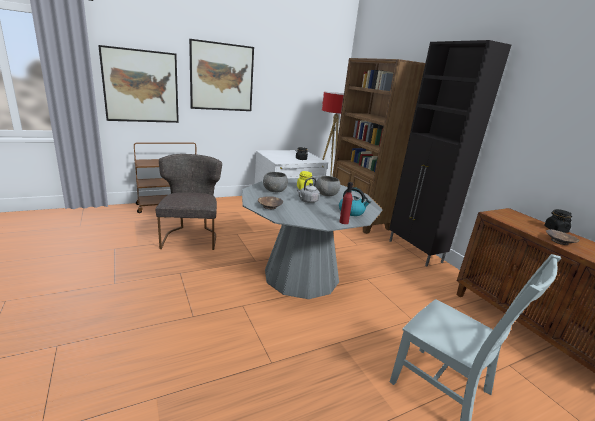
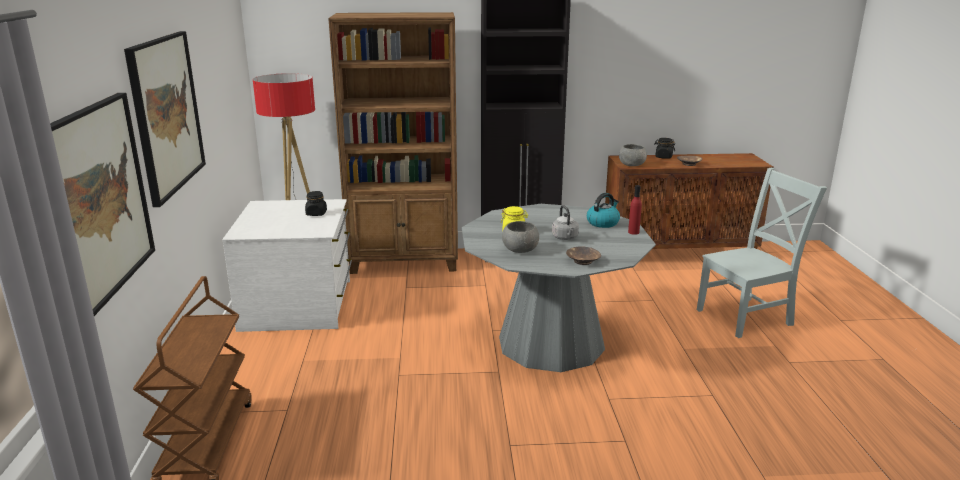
camera: 65 degrees left, 0 degrees up
(191, 236) = (384, 424): grey chair -> none
(326, 194) = (541, 224): grey bowl -> grey bowl (632, 165)

